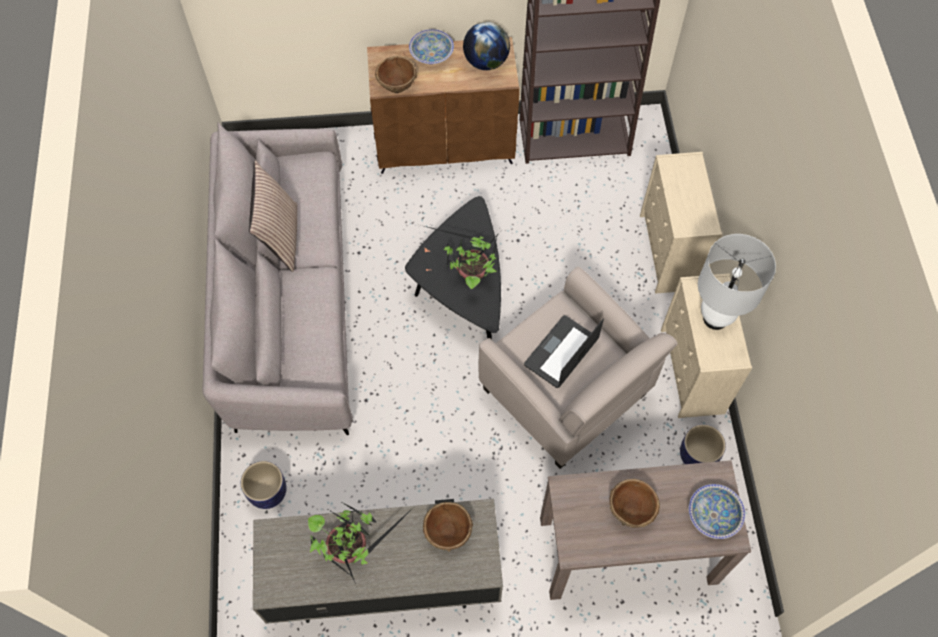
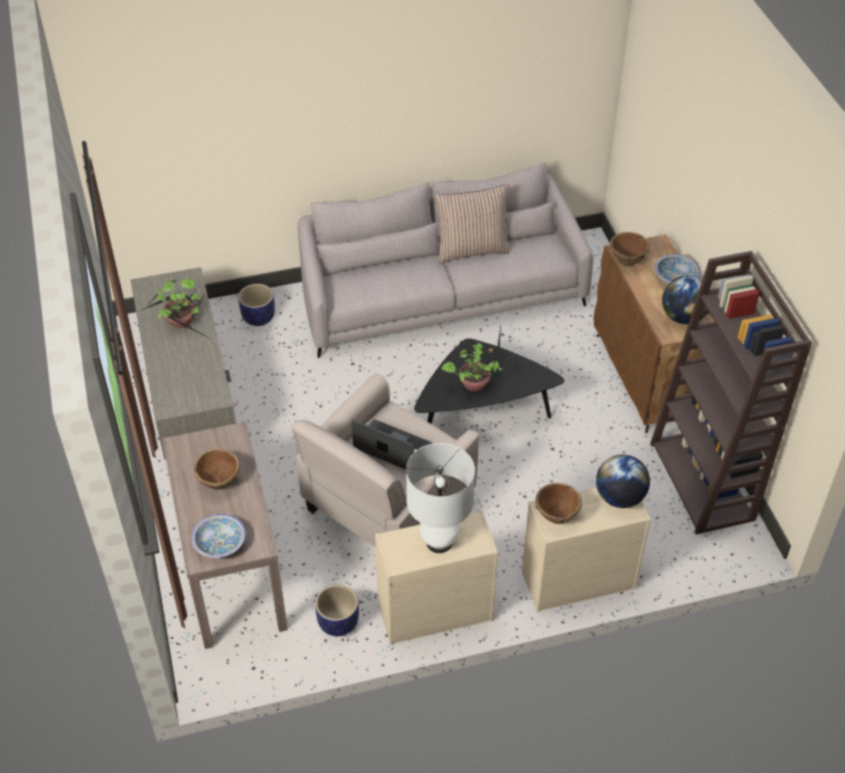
camera: 80 degrees right, 15 degrees down
(448, 532) = (199, 380): brown bowl -> brown bowl (556, 515)
(676, 168) = (619, 497): none -> globe

